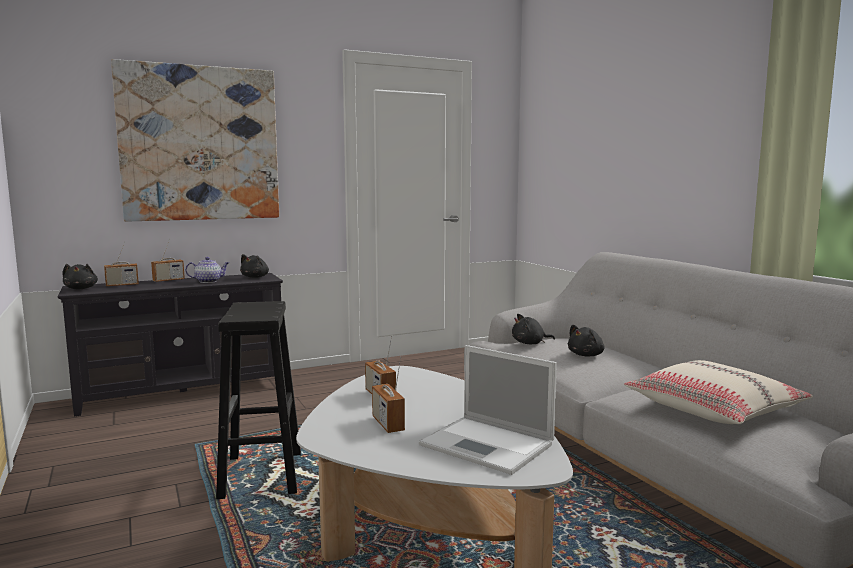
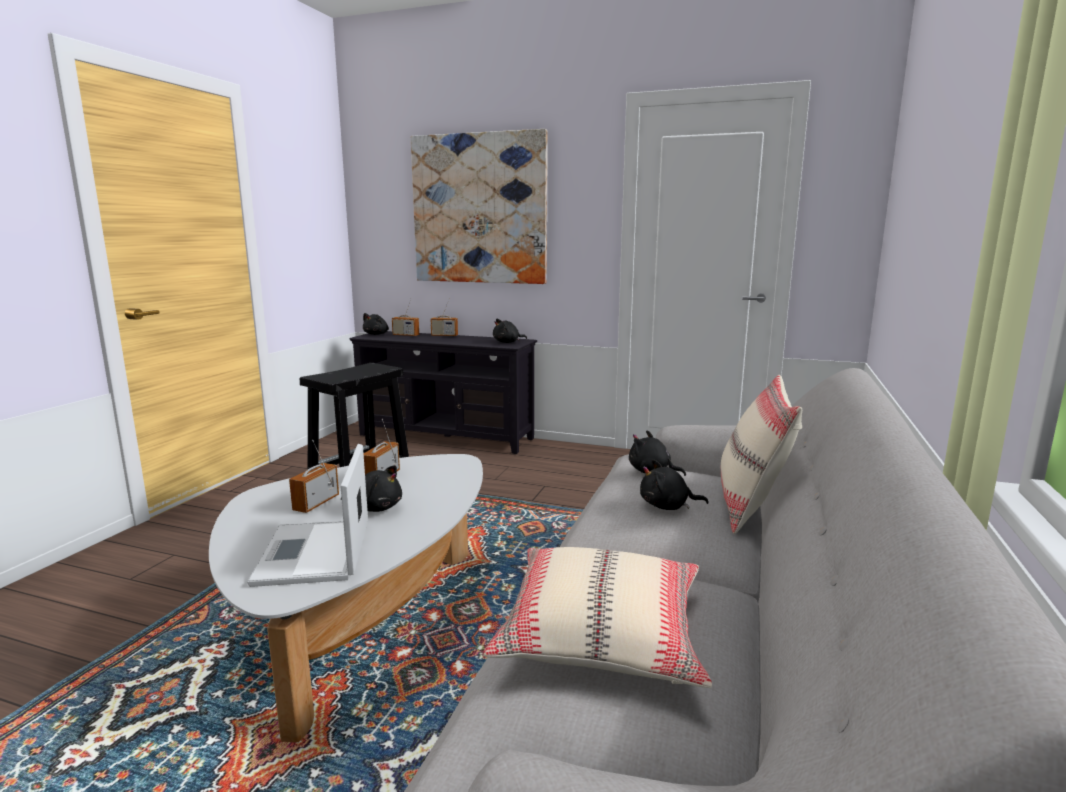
camera: 45 degrees right, 5 degrees up
(209, 281) = (464, 341): teapot -> none
(439, 411) = (376, 508): none -> black plush toy
(613, 346) = (752, 507): none -> beige pillow

